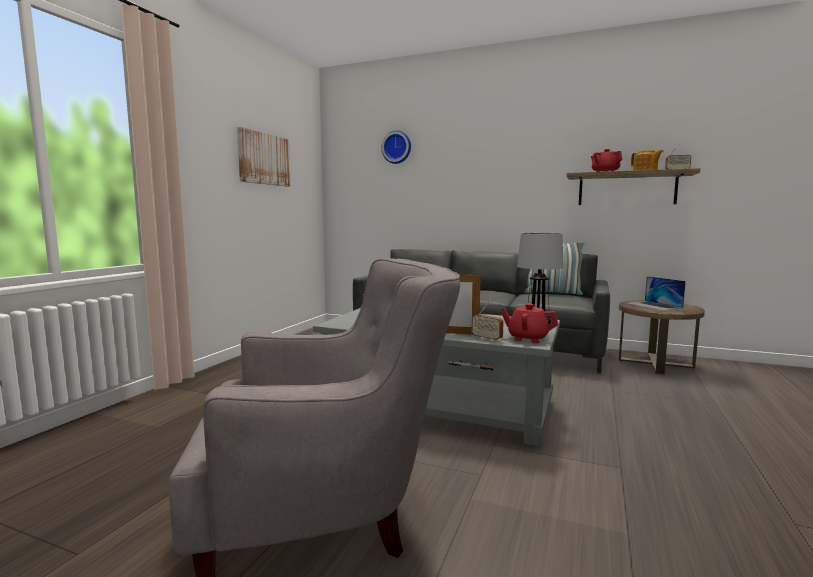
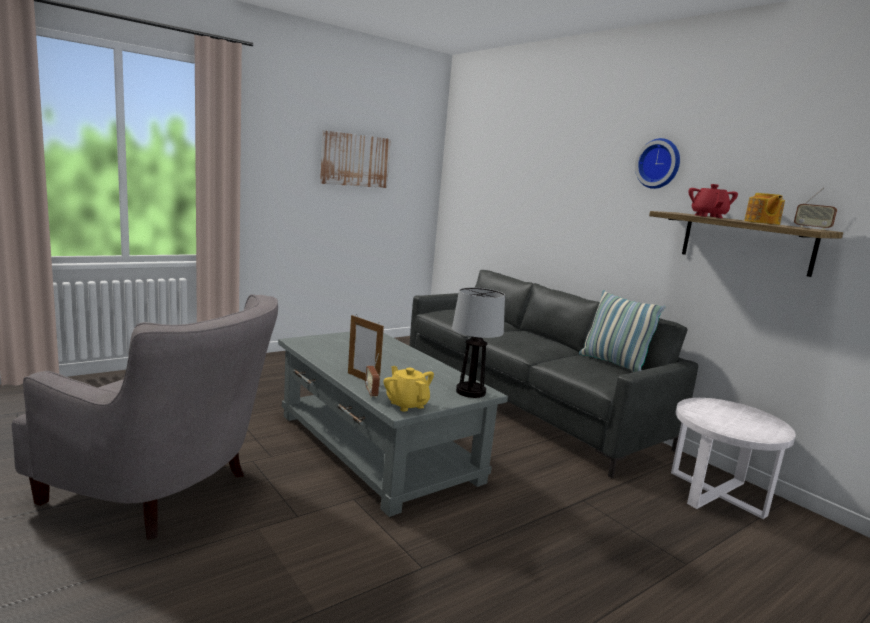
camera: 30 degrees right, 5 degrees up
(397, 147) = (506, 152): wall clock -> wall clock (659, 164)
(527, 338) = (407, 404): red teapot -> yellow teapot
(654, 305) = (727, 414): laptop -> none
(655, 363) = (716, 493): brown side table -> white side table

